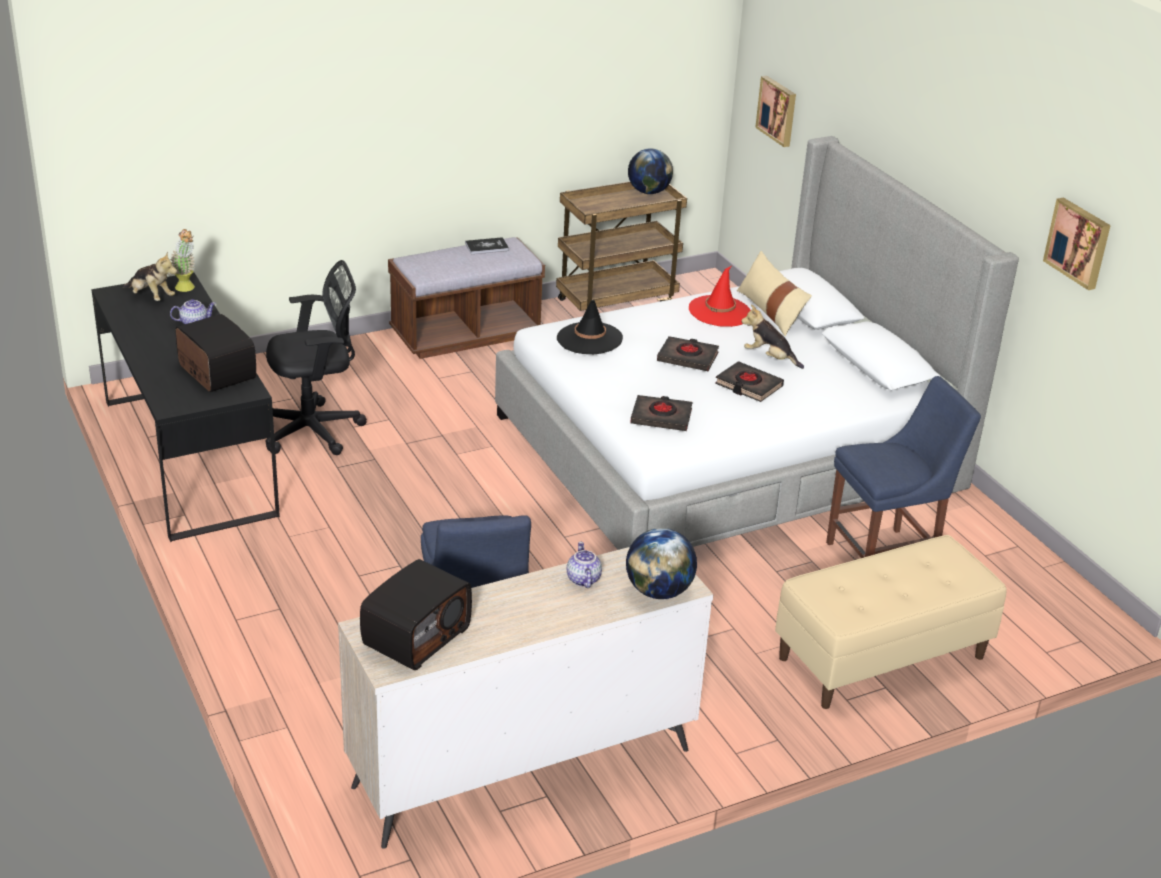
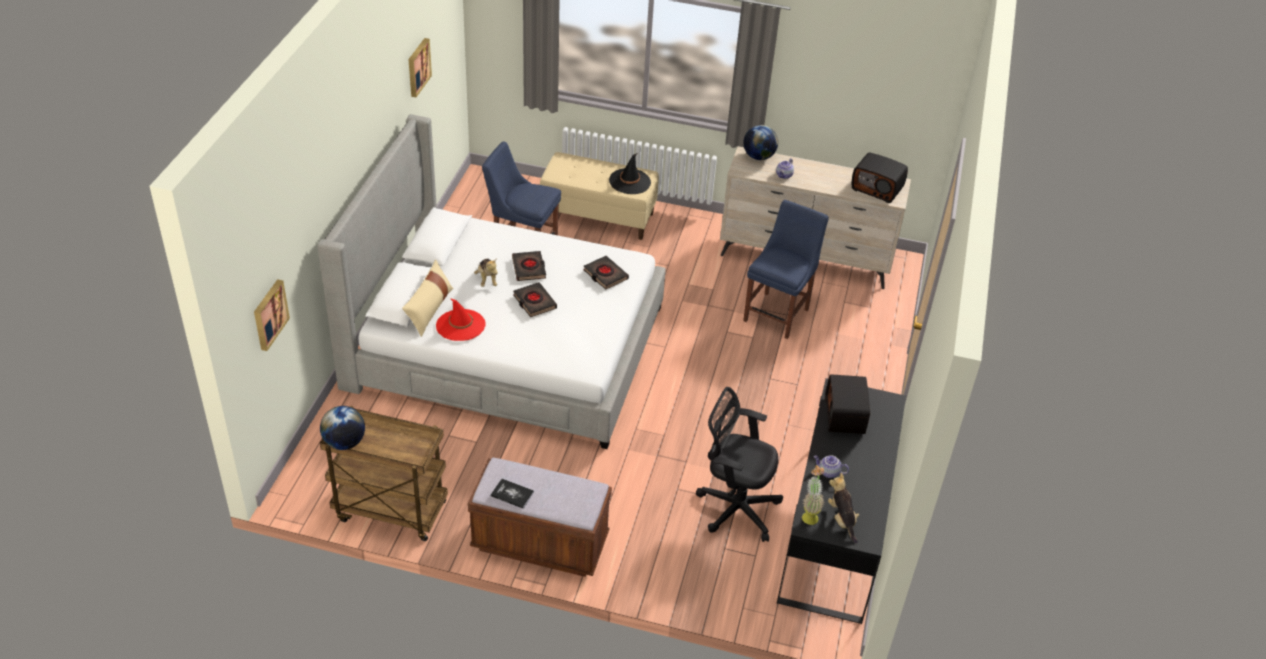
camera: 140 degrees left, 10 degrees up
(415, 636) = (877, 188): radio -> radio turned 135 degrees counterclockwise
(589, 339) = (572, 345): black hat -> black hat (630, 182)

